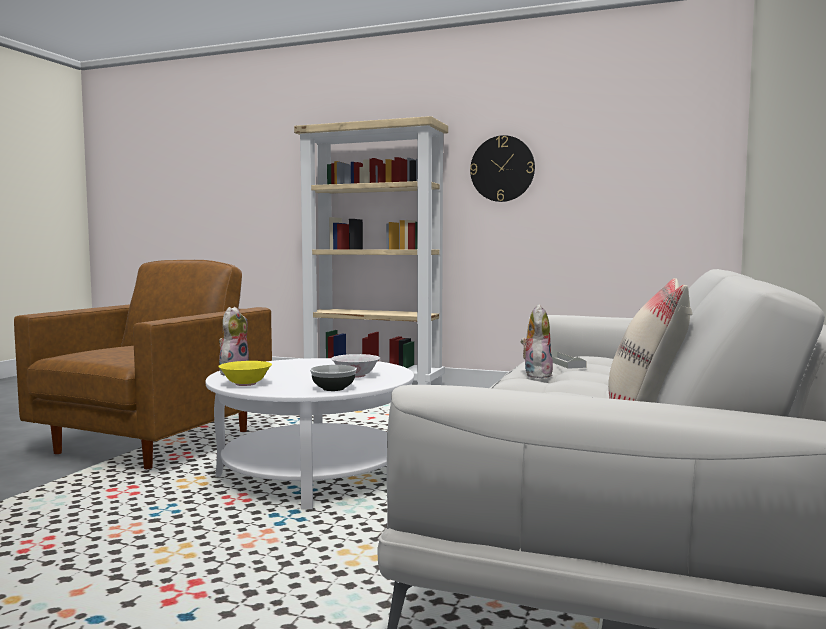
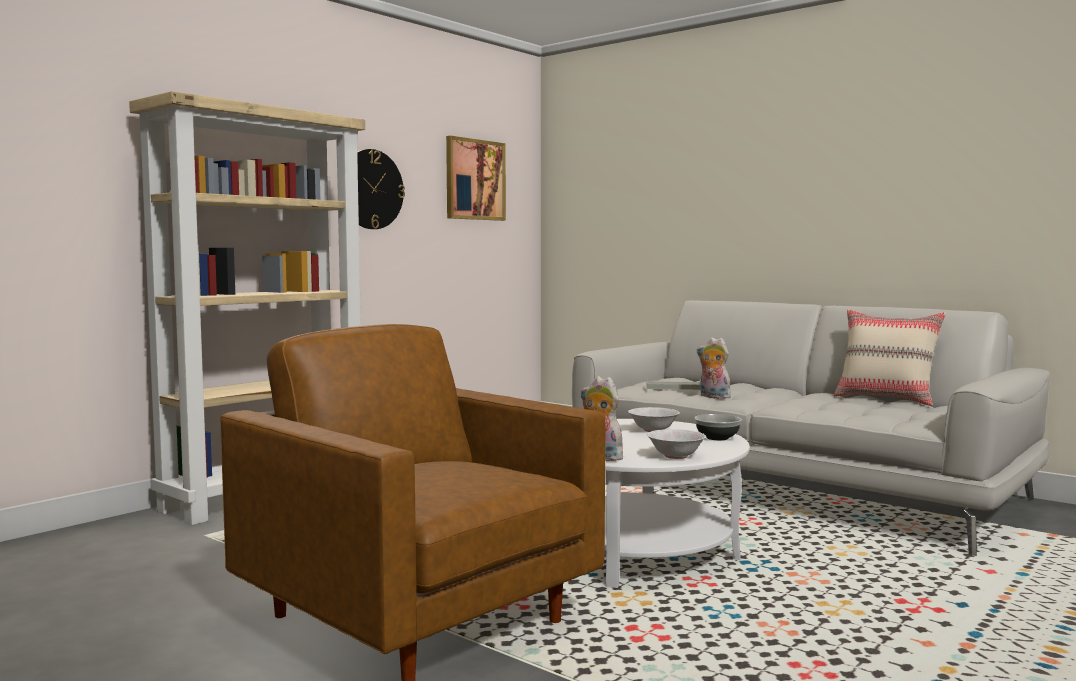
camera: 70 degrees left, 0 degrees up
(245, 384) = (675, 456): yellow bowl -> white bowl
(631, 146) = (475, 180): none -> picture

